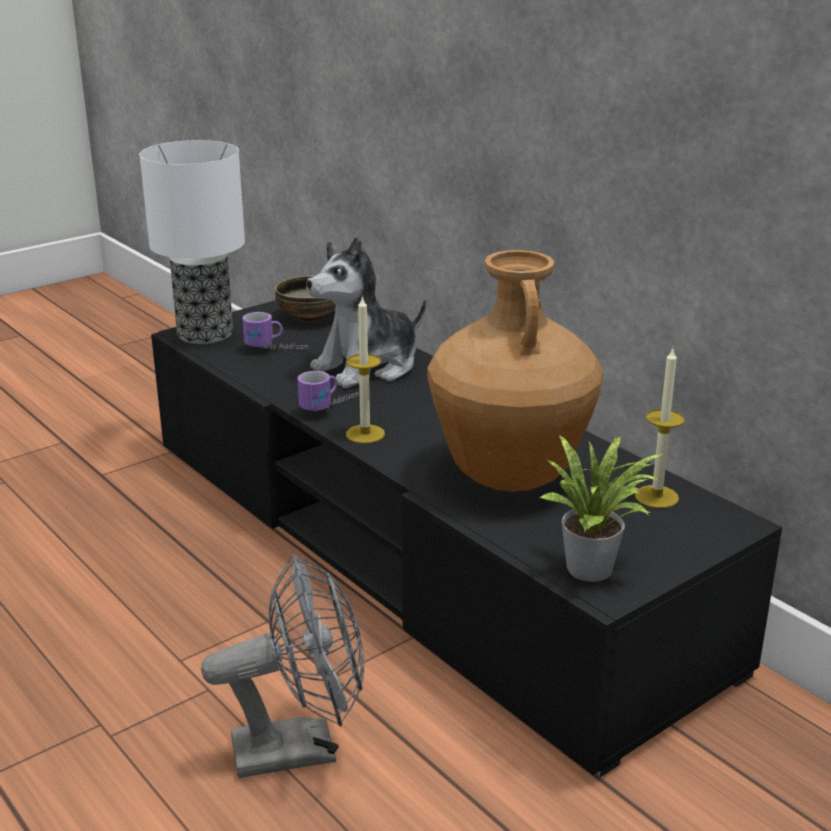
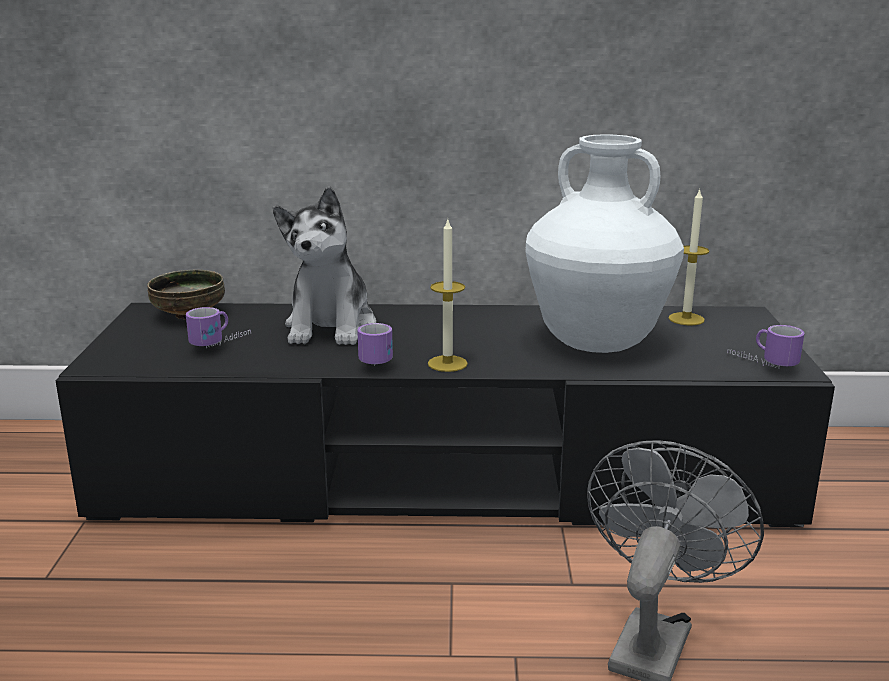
camera: 50 degrees left, 5 degrees down
(205, 334) = (120, 359): table lamp -> none
(511, 477) = (598, 344): brown vase -> white vase
(596, 569) = (761, 364): potted plant -> mug

